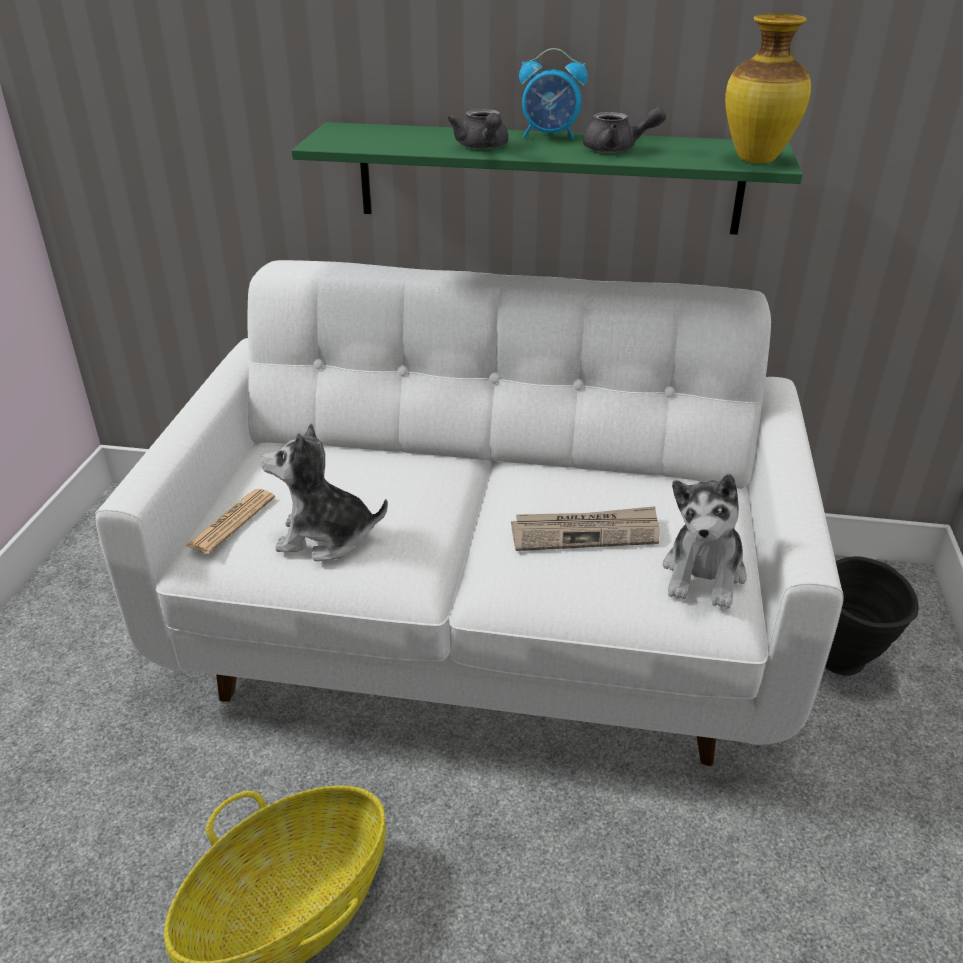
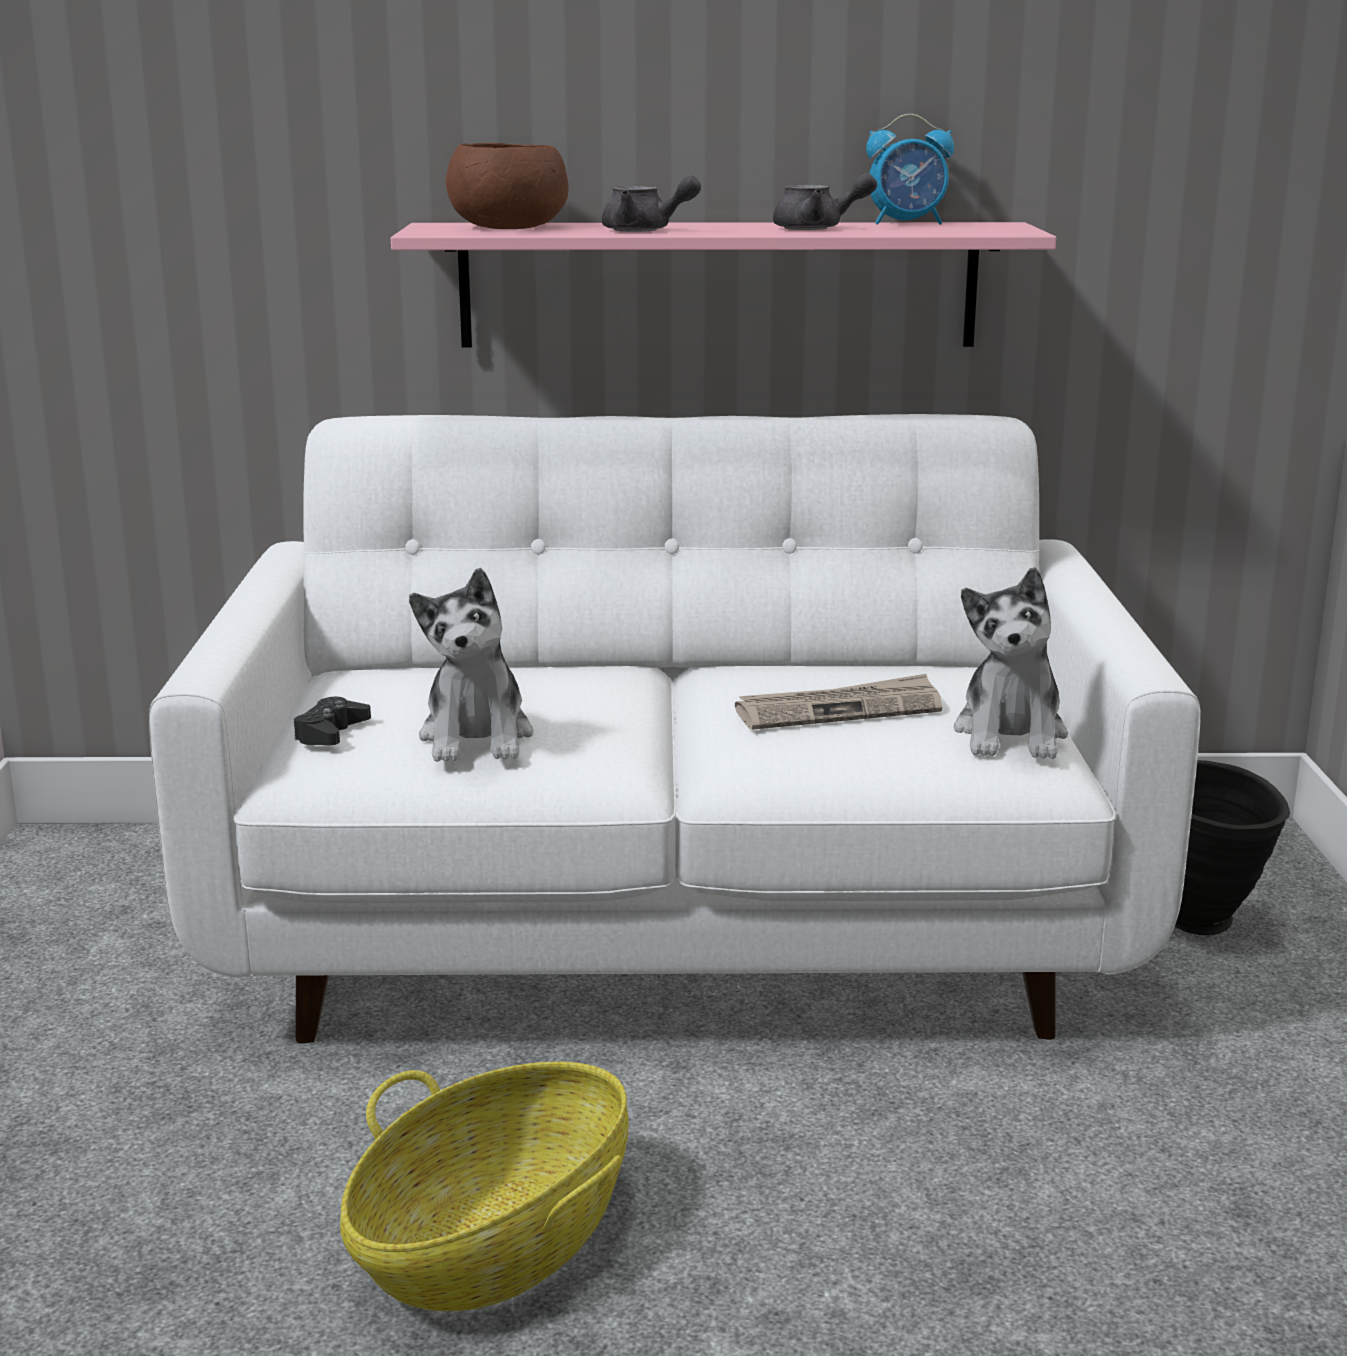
camera: 10 degrees left, 15 degrees down
(231, 522) = (331, 733): newspaper -> black game controller
(325, 537) = (477, 737): plush toy -> plush toy turned 90 degrees counterclockwise
(387, 136) = (510, 227): none -> brown bowl
(483, 147) = (645, 230): grey teapot -> grey teapot turned 45 degrees counterclockwise
(547, 178) = (718, 285): green shelf -> pink shelf
(550, 136) = (724, 224): alarm clock -> alarm clock (908, 223)
(757, 160) = (996, 230): vase -> none

